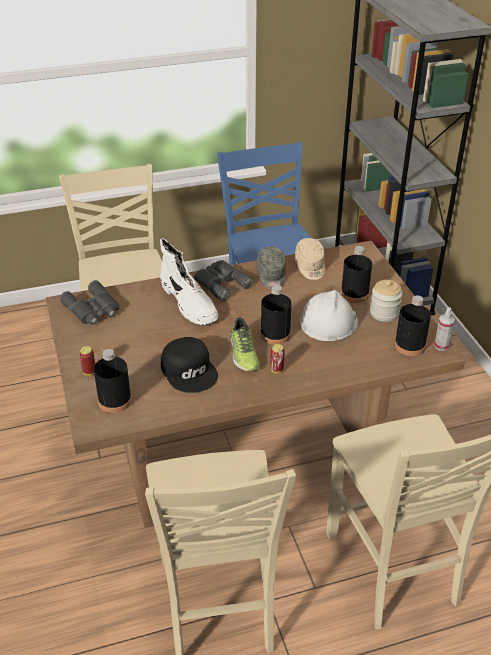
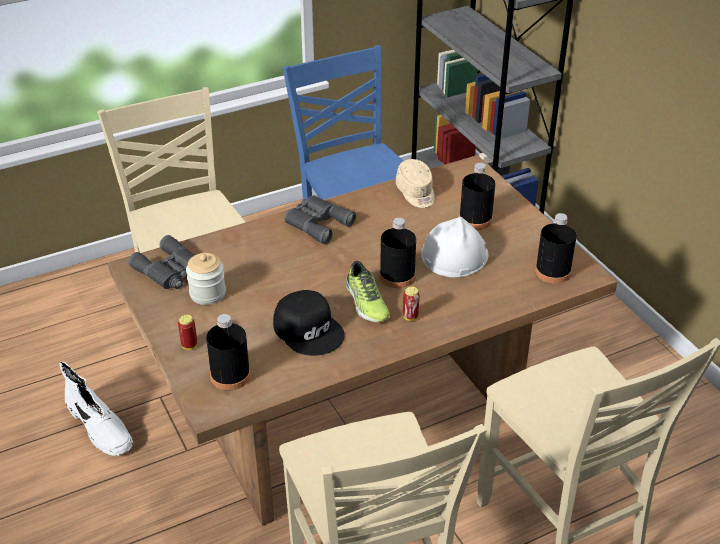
camera: 10 degrees left, 0 degrees up
(189, 303) = (286, 251): white boot -> white boot (100, 428)
(271, 276) = (374, 208): grey cap -> none
(384, 313) = (514, 238): jar -> jar (207, 294)
(441, 345) = (587, 268): spray bottle -> none

